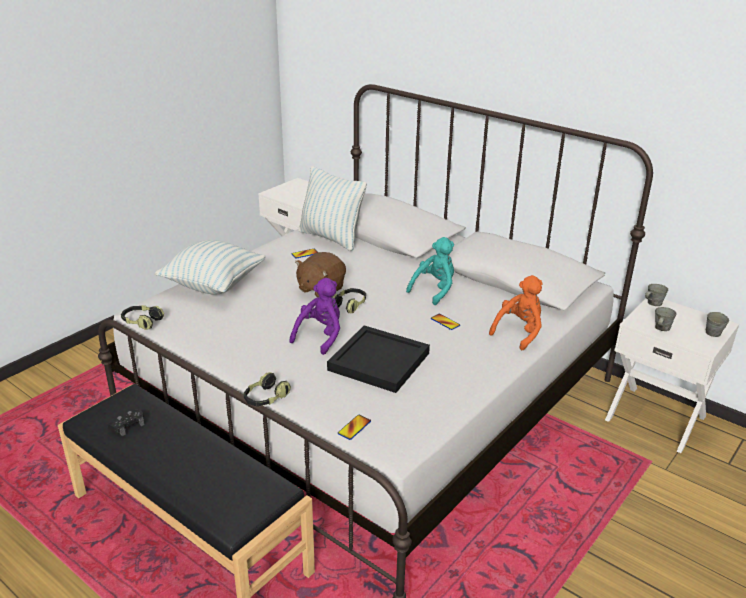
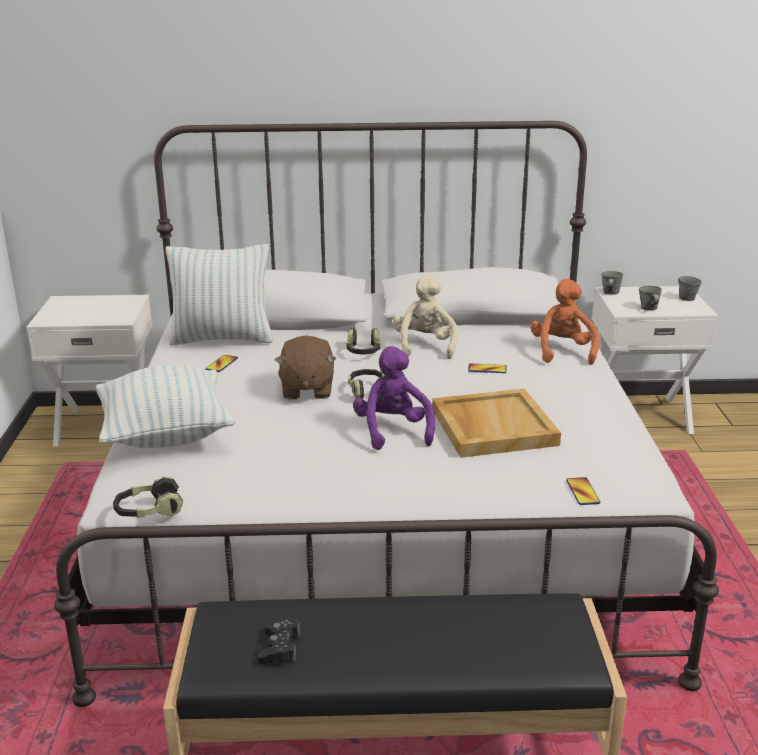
camera: 40 degrees left, 5 degrees down
(266, 398) = (451, 512): headphones -> headphones (363, 351)
(378, 361) = (492, 427): black tray -> beige tray
(434, 290) = (424, 346): turquoise plush toy -> beige plush toy

